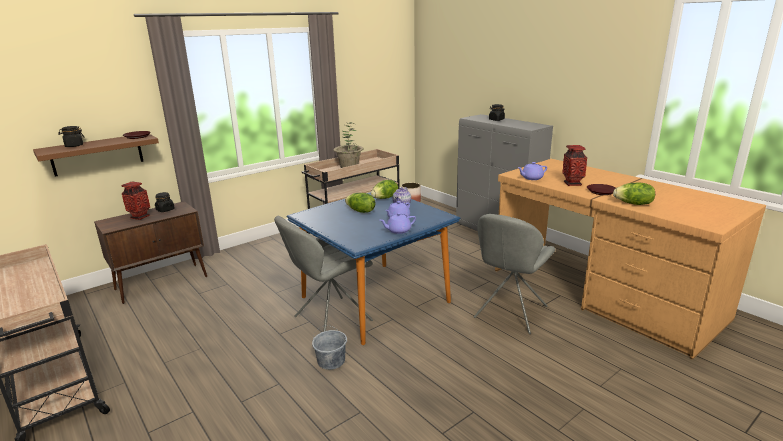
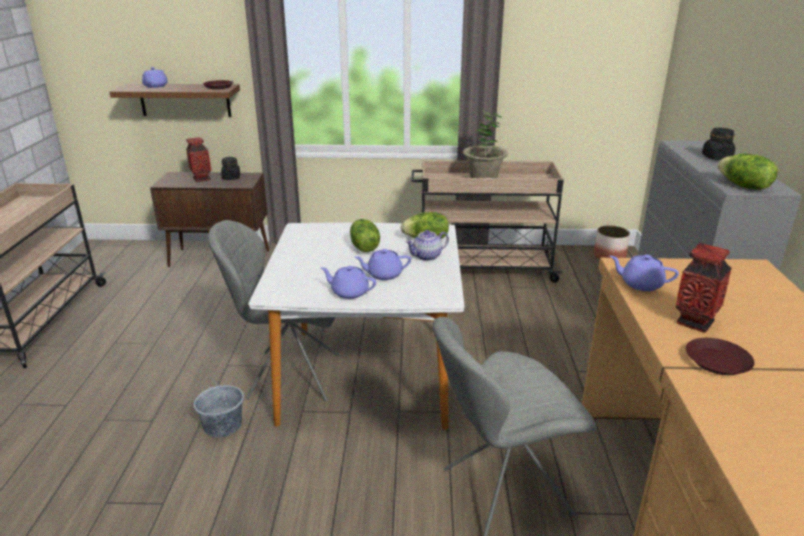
camera: 40 degrees right, 5 degrees up
(74, 145) = (155, 86): black jar -> purple teapot
(376, 300) = (368, 376): blue dining table -> white dining table
(633, 204) = (730, 416): lettuce -> lettuce (743, 186)

